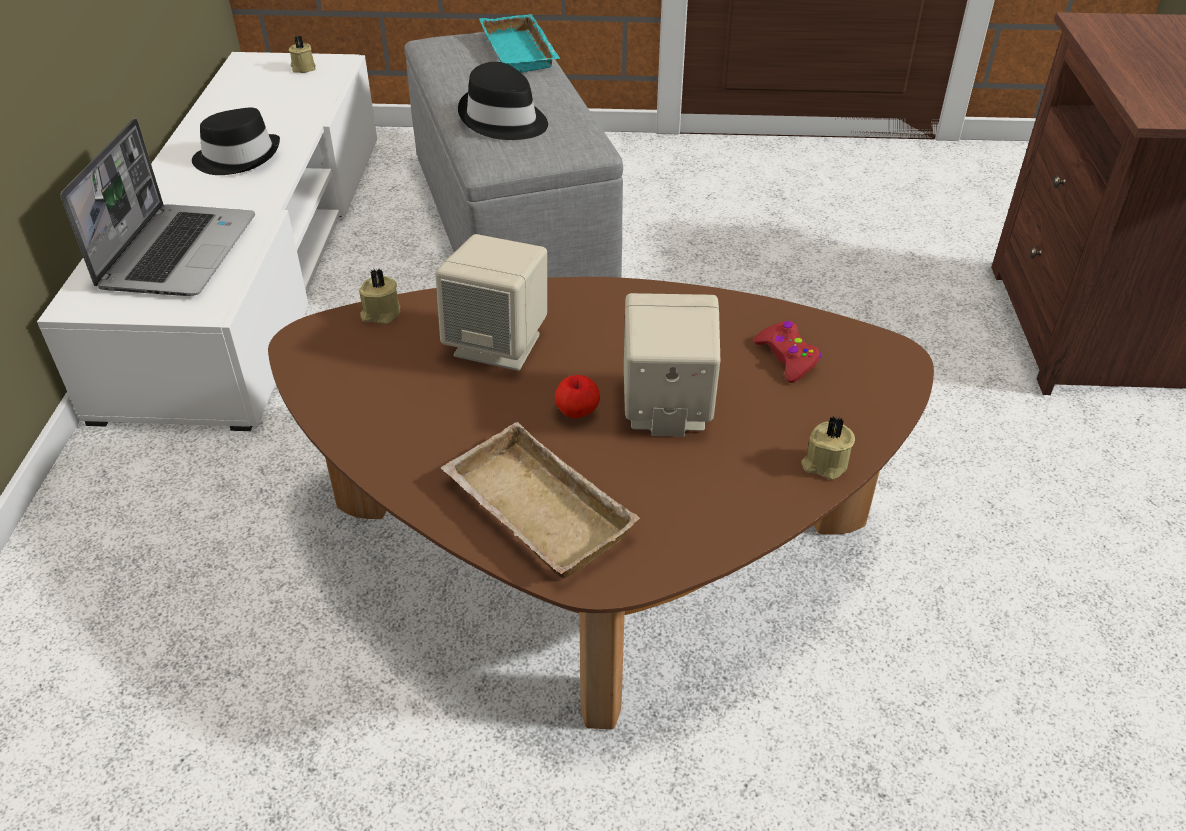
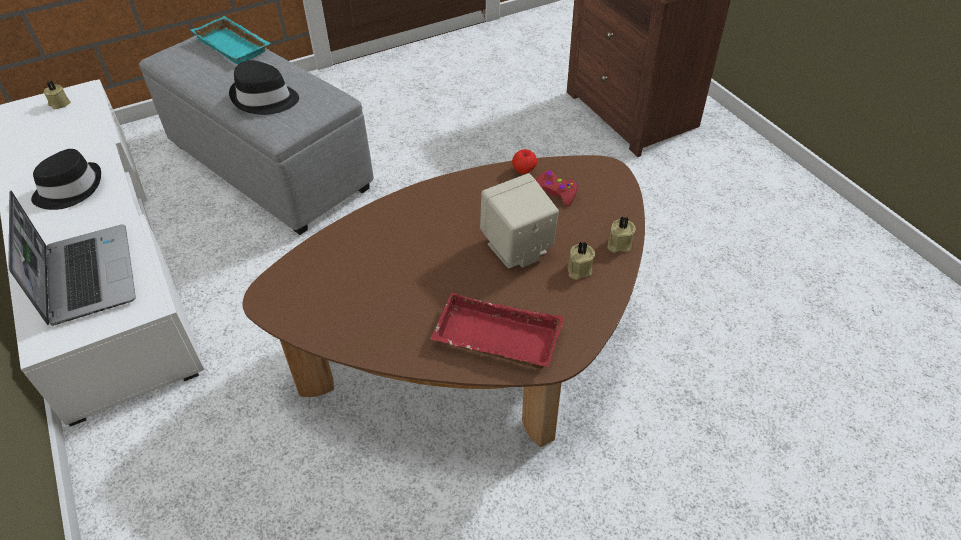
camera: 30 degrees left, 5 degrees up
(380, 313) = (301, 261): beige candle -> beige candle (578, 270)
(499, 345) = (392, 250): beige speaker -> none
(532, 511) = (494, 340): beige tray -> red tray
(577, 413) = (471, 272): apple -> apple (524, 171)

